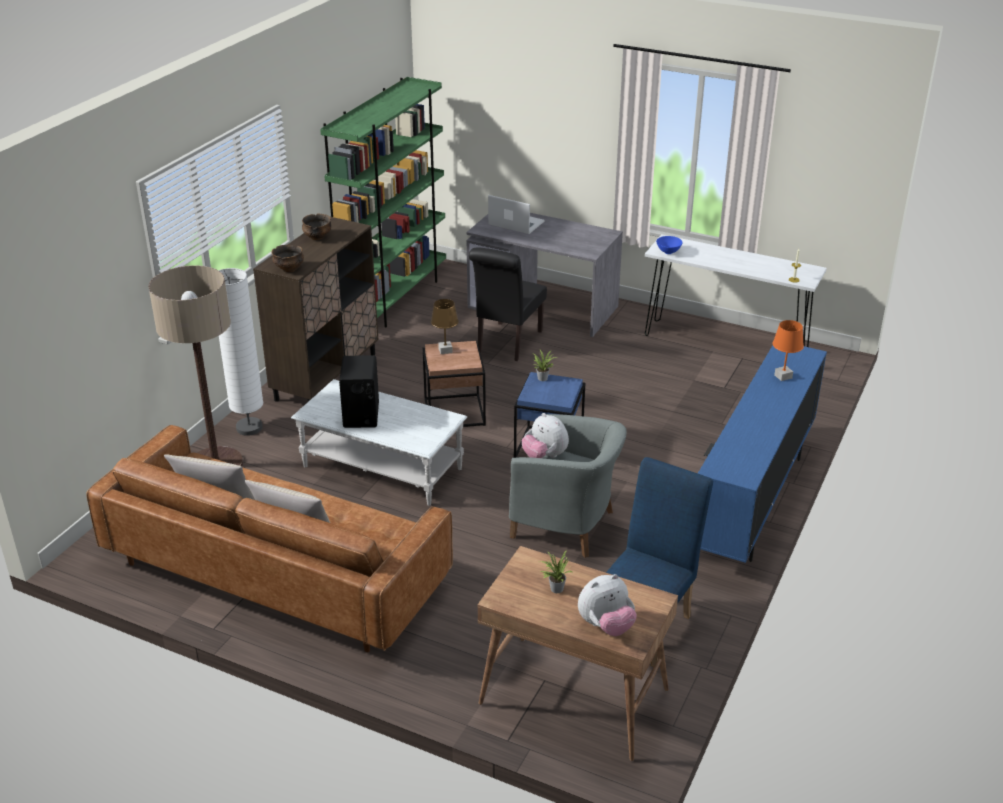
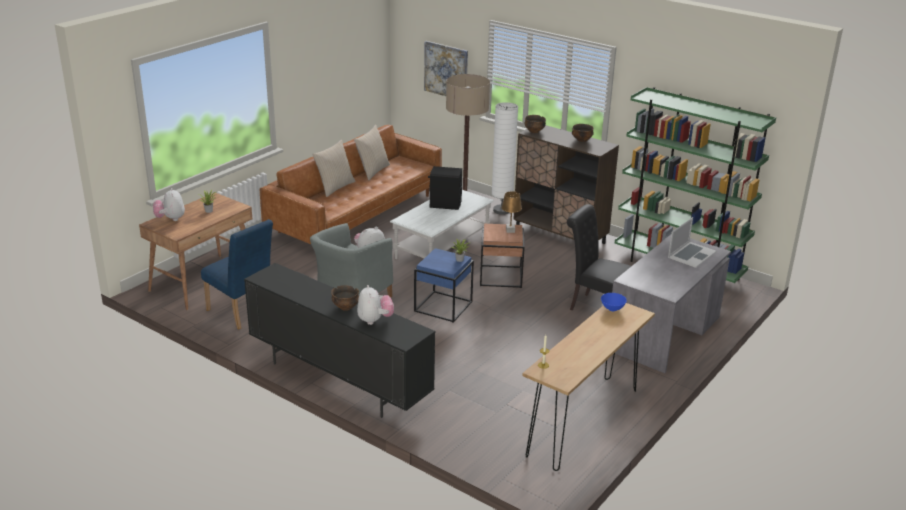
camera: 100 degrees right, 5 degrees down
(95, 318) = (446, 70): none -> picture
(724, 345) = (583, 422): white console table -> brown console table
(752, 502) = (338, 380): blue tv stand -> black tv stand
(769, 399) = (346, 307): none -> bowl
(783, 377) = (375, 320): orange table lamp -> plush toy

